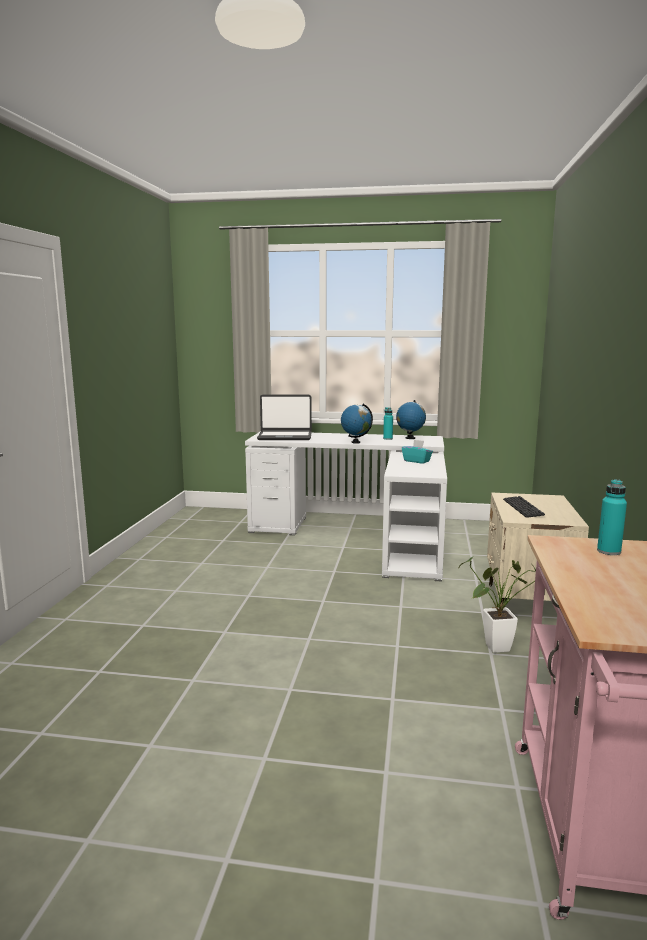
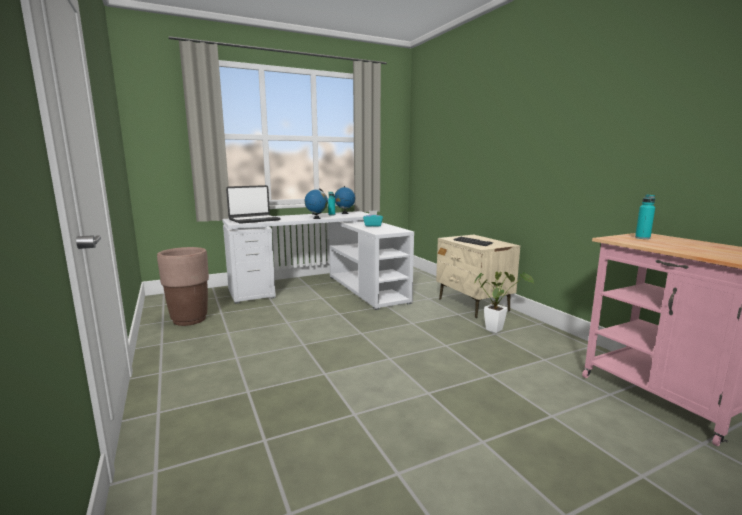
camera: 35 degrees left, 0 degrees up
(188, 541) = (189, 320): none -> brown planter

